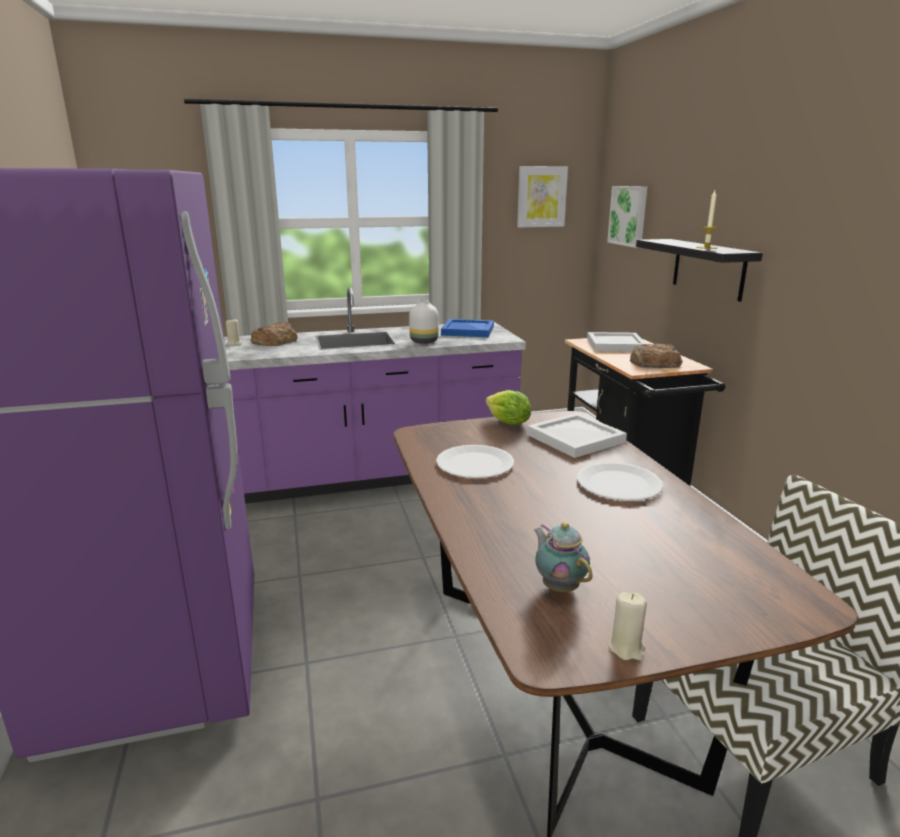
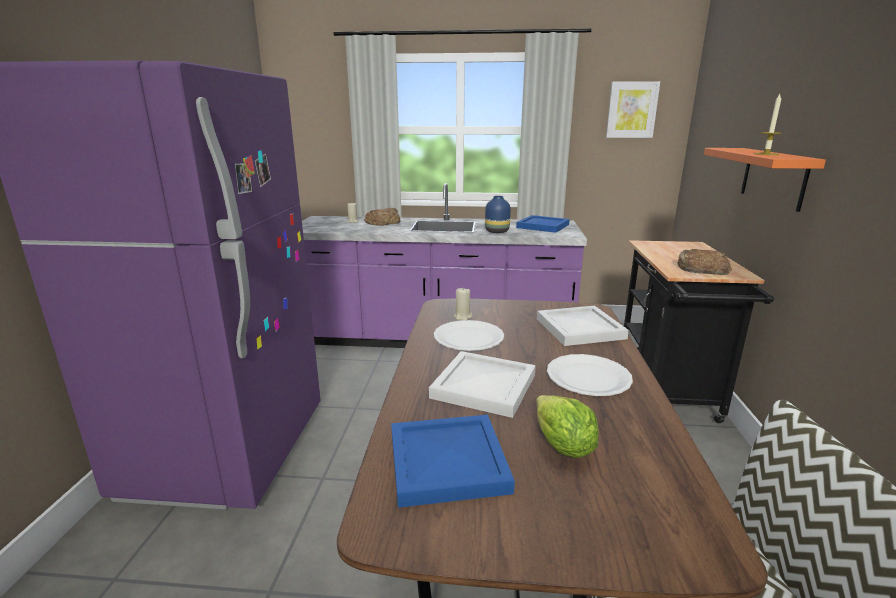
camera: 20 degrees right, 0 degrees up
(424, 341) = (497, 231): white vase -> blue vase
(508, 423) = (527, 307): lettuce -> lettuce (562, 446)
(559, 586) = (449, 463): teapot -> blue tray
(615, 345) = (674, 249): white tray -> white tray (482, 386)
(626, 647) = (464, 542): beige candle -> beige candle (463, 317)
(629, 215) = (713, 127): picture -> none
(708, 268) = (773, 177): black shelf -> orange shelf

